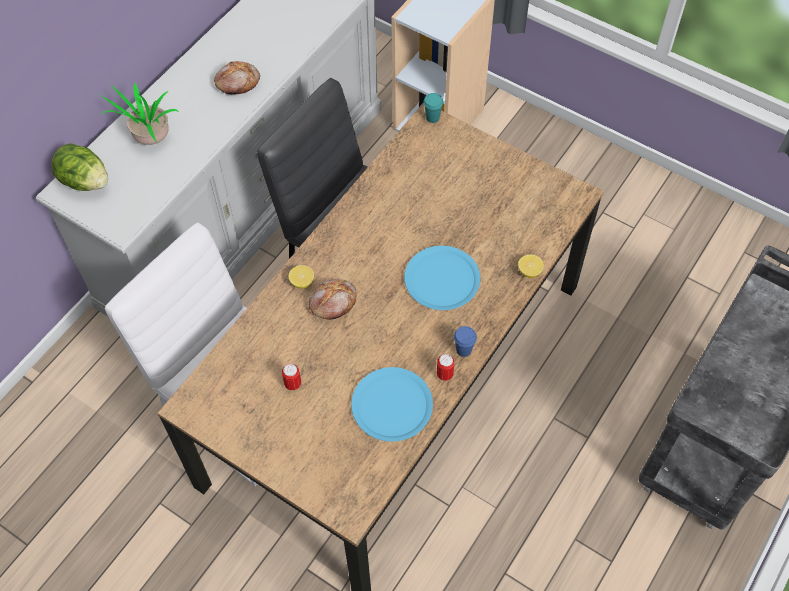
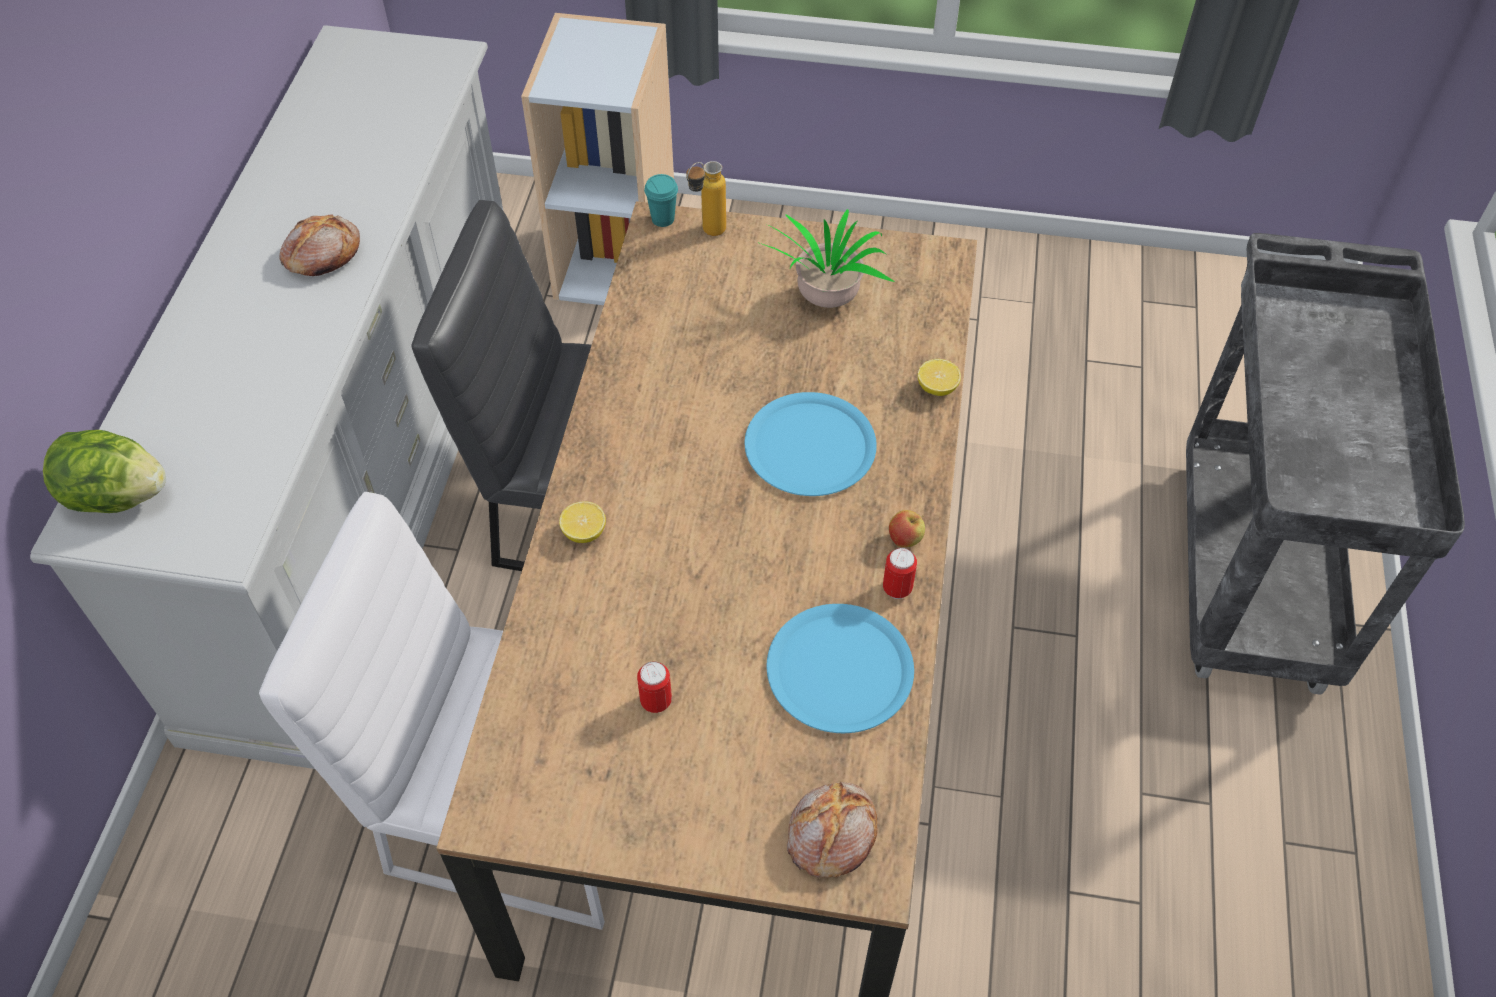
camera: 25 degrees left, 5 degrees down
(150, 139) = (208, 390): potted plant -> potted plant (825, 302)
(332, 302) = (652, 545): bread -> bread (830, 835)
(452, 134) = (706, 233): none -> bottle
(463, 350) = (905, 540): blue cup -> apple

